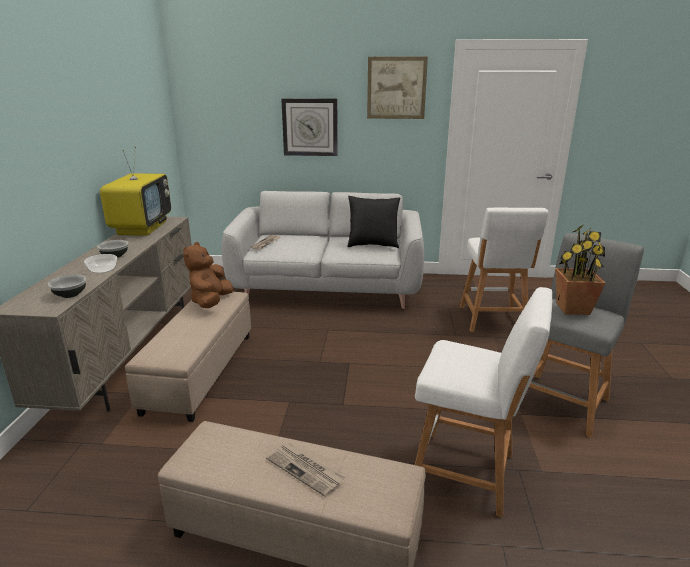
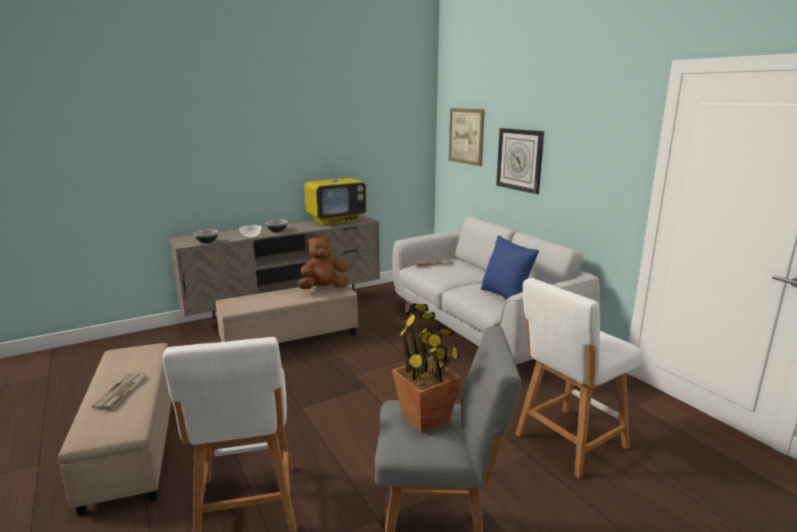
camera: 55 degrees right, 5 degrees down
(372, 245) = (506, 296): black pillow -> blue pillow
(396, 88) = (599, 122): picture -> picture (466, 136)

